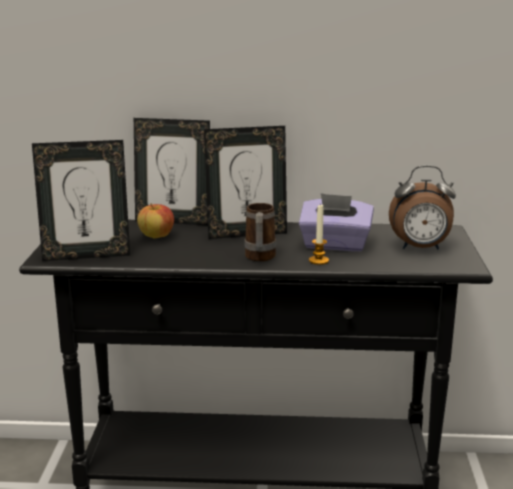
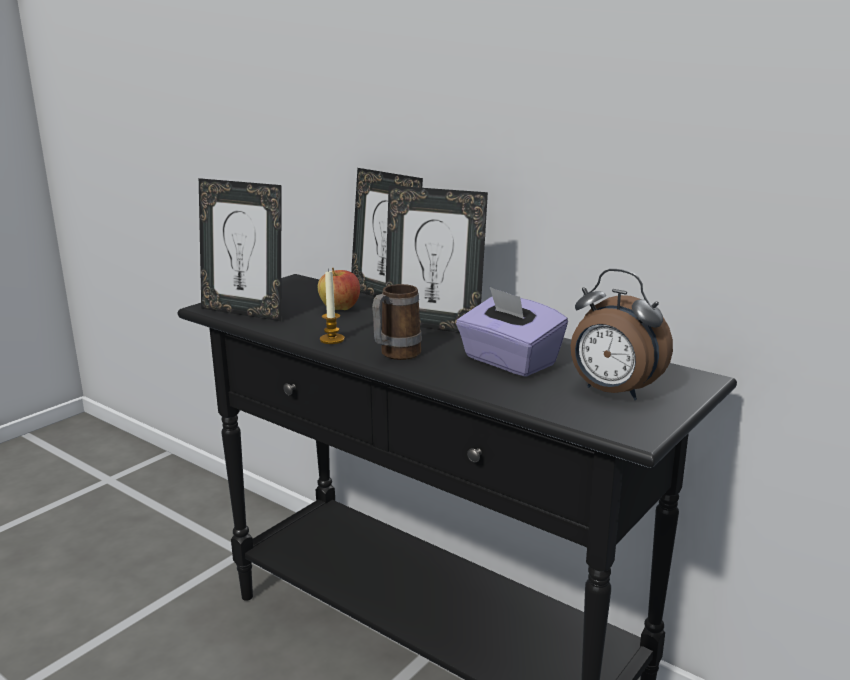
camera: 35 degrees right, 0 degrees up
(318, 261) = (454, 375): candle -> candle (332, 339)

